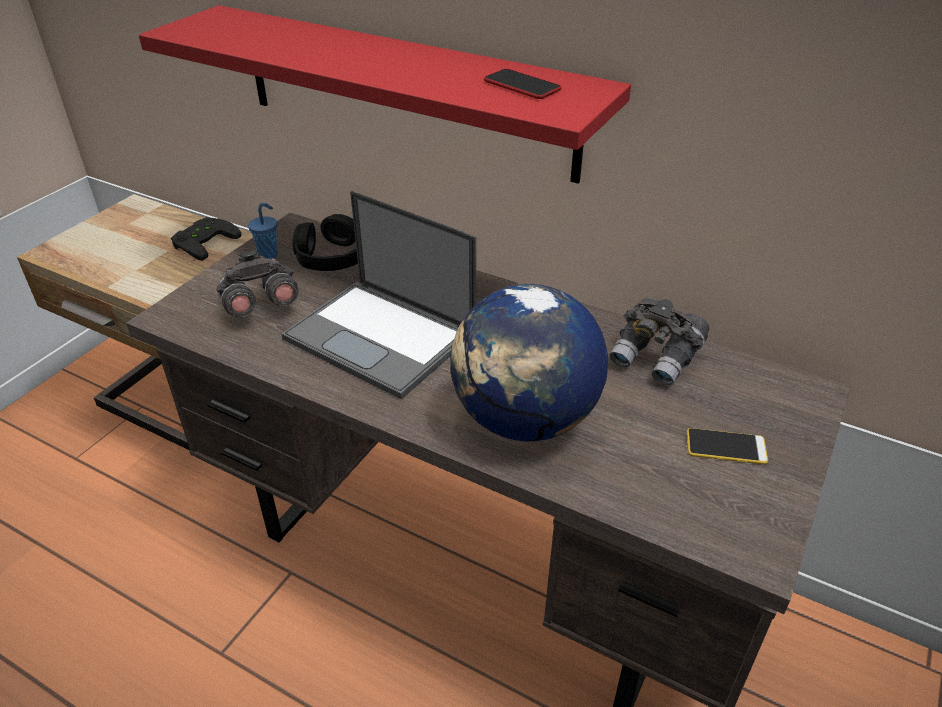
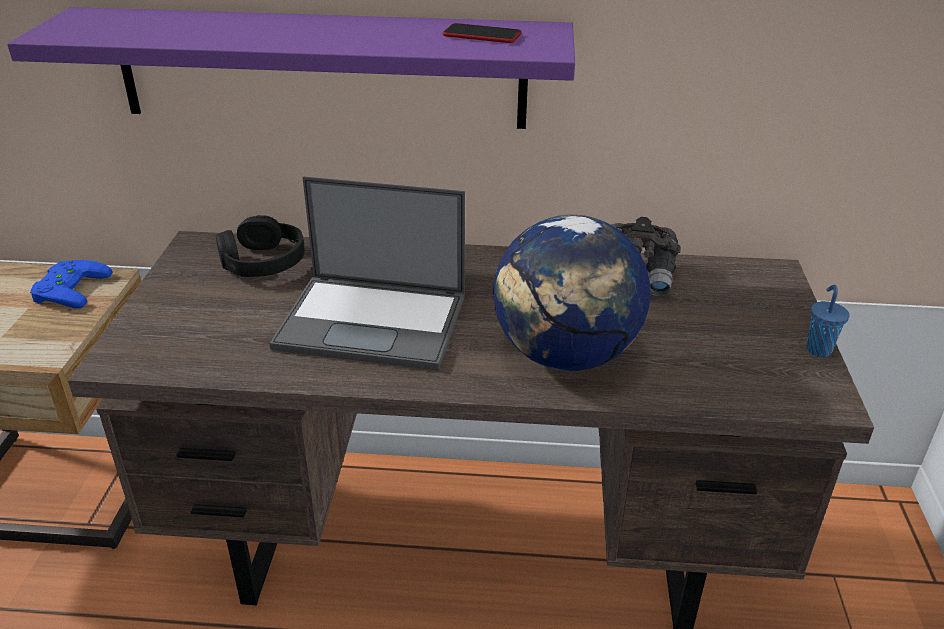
camera: 25 degrees left, 5 degrees down
(203, 241) = (67, 289): black game controller -> blue game controller
(259, 306) = (217, 326): grey binoculars -> none
(269, 255) = (189, 275): blue cup -> blue cup (818, 349)
(404, 91) = (321, 68): red shelf -> purple shelf
(726, 447) = (744, 330): phone -> none

